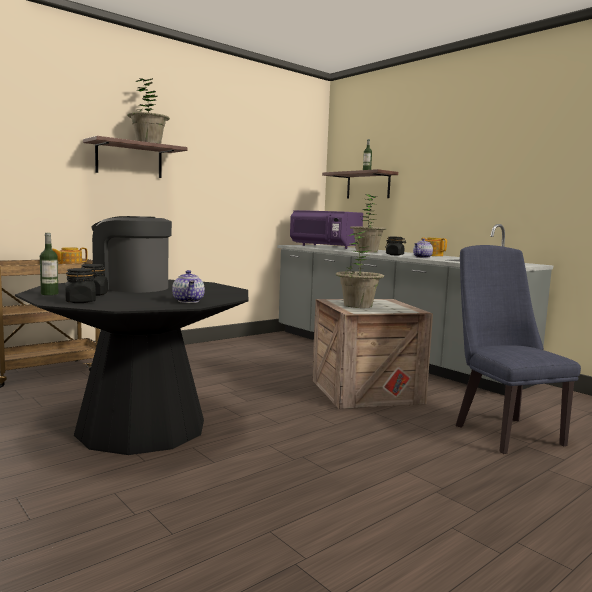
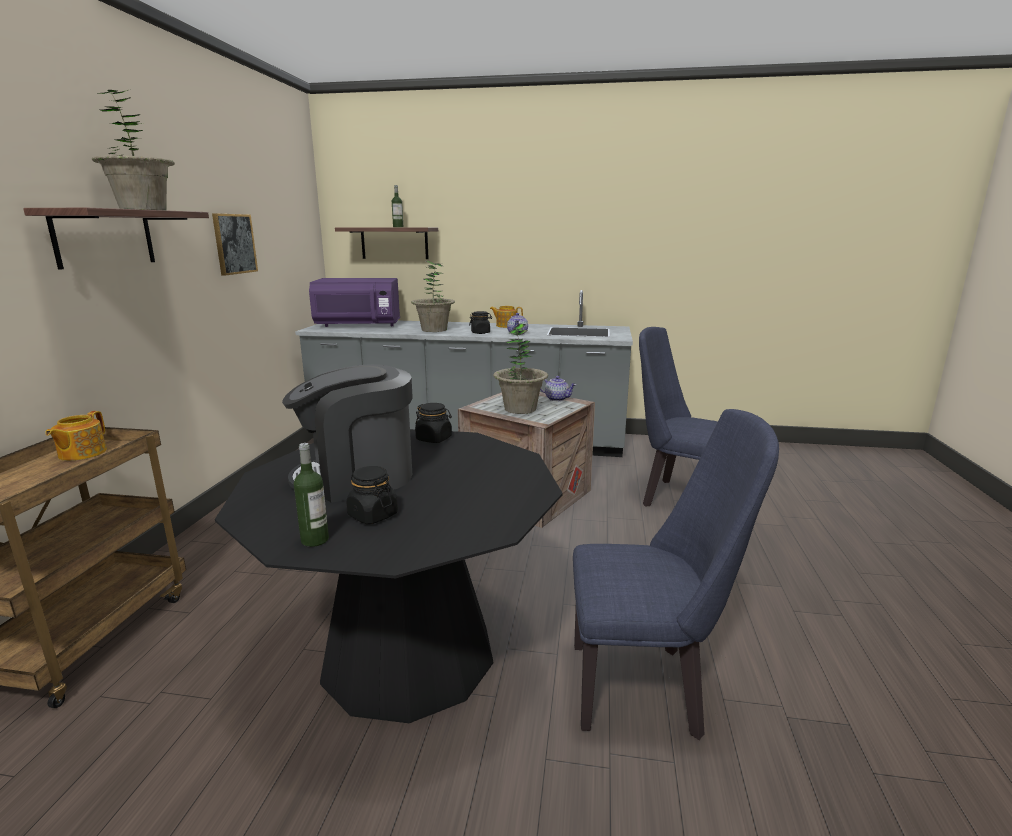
camera: 40 degrees left, 10 degrees up
(80, 302) = (417, 540): black jar -> black jar (434, 439)
(189, 301) = (511, 482): teapot -> teapot (557, 399)
(231, 176) = (234, 244): none -> picture
(232, 500) = (646, 687): none -> blue chair

